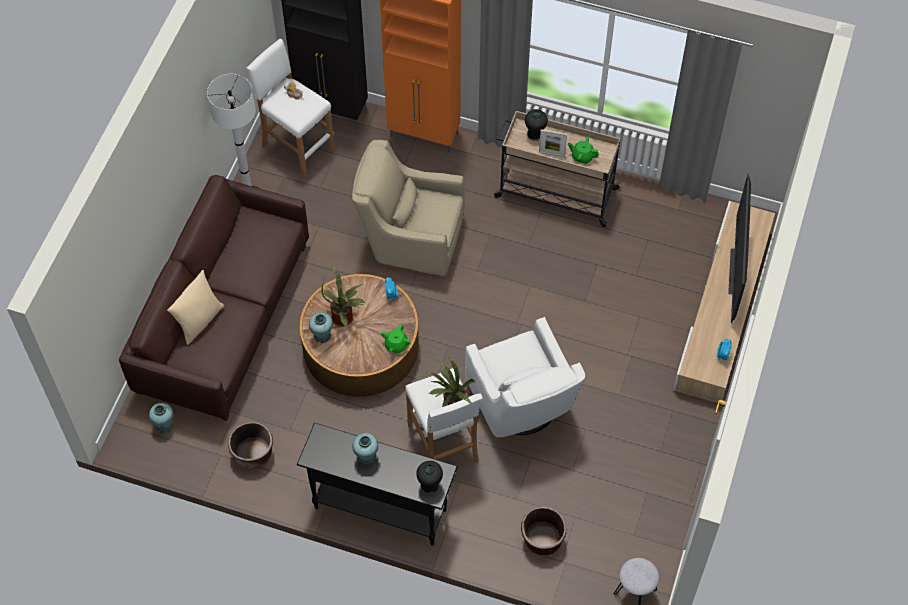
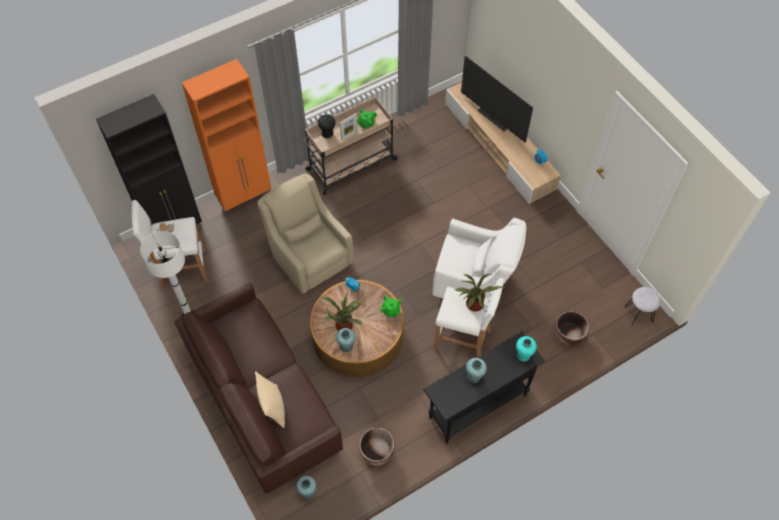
camera: 50 degrees left, 0 degrees up
(410, 240) = (309, 257): beige armchair -> beige armchair turned 90 degrees clockwise
(429, 485) = (523, 355): black vase -> turquoise vase

